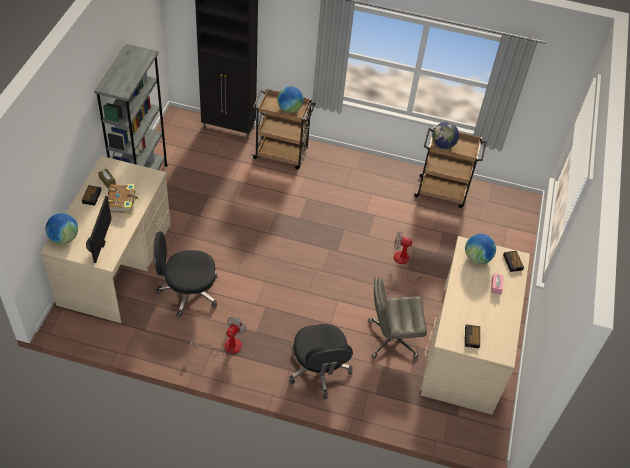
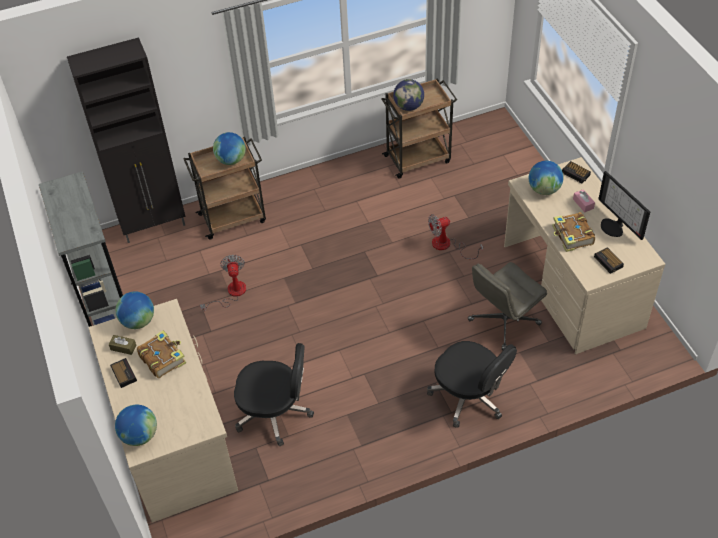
camera: 30 degrees left, 0 degrees up
(97, 244) = (181, 416): monitor -> monitor (614, 227)
(131, 171) = (138, 321): none -> globe
(188, 292) = (275, 412): black office chair -> black office chair turned 135 degrees counterclockwise
(226, 346) = (364, 437): fan -> fan (231, 293)
(464, 303) = (572, 236): none -> book

